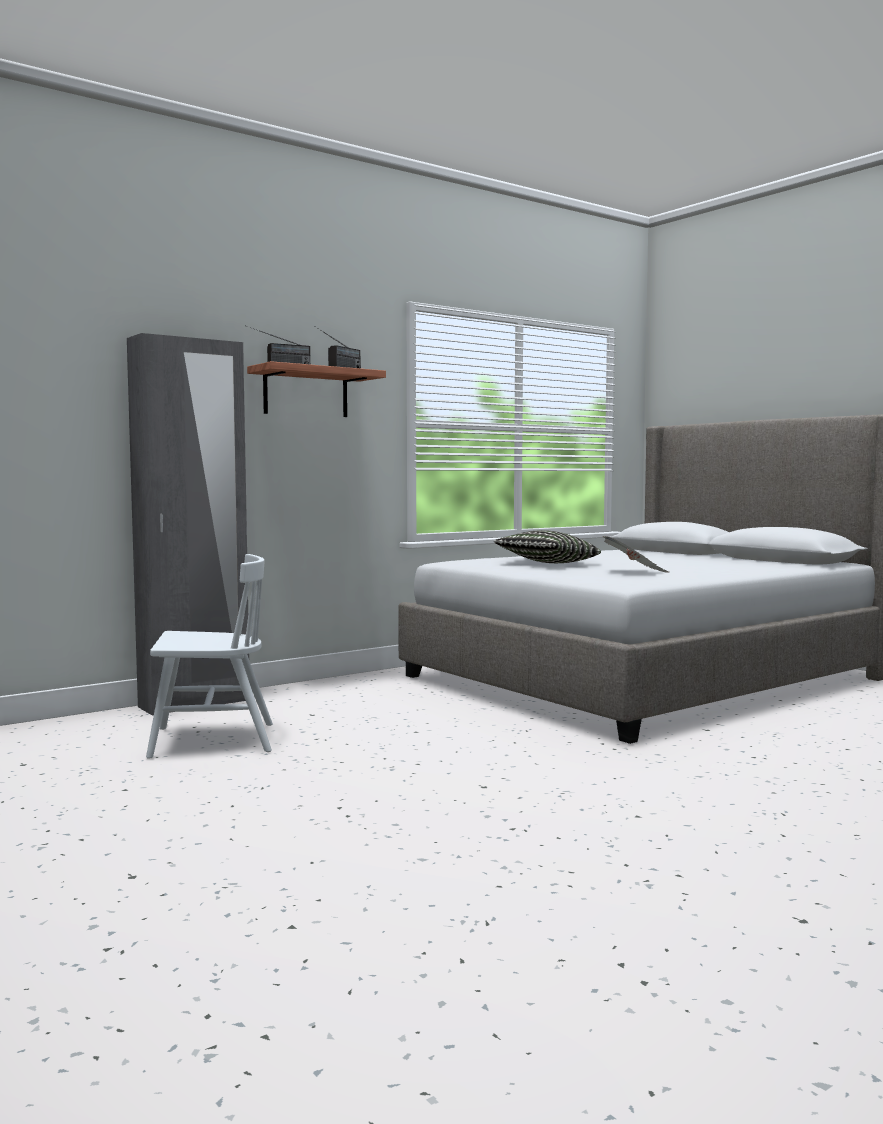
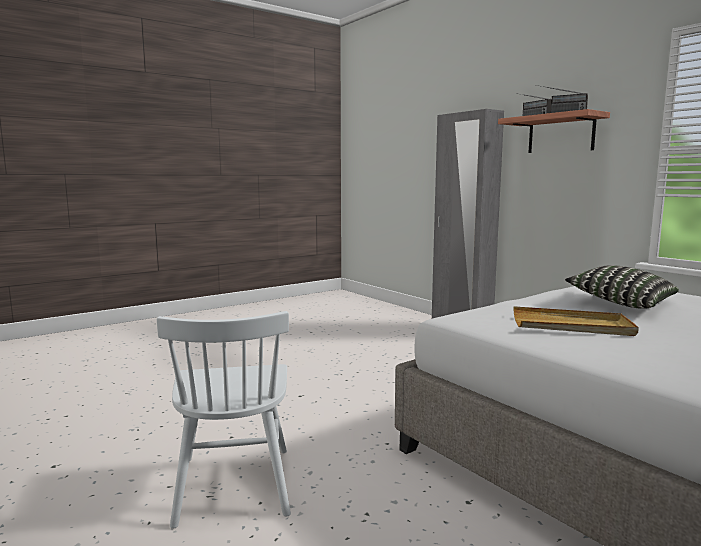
camera: 90 degrees right, 5 degrees up
(212, 740) = (387, 338): white chair -> white chair (234, 484)
(635, 572) = (572, 326): newspaper -> beige tray

